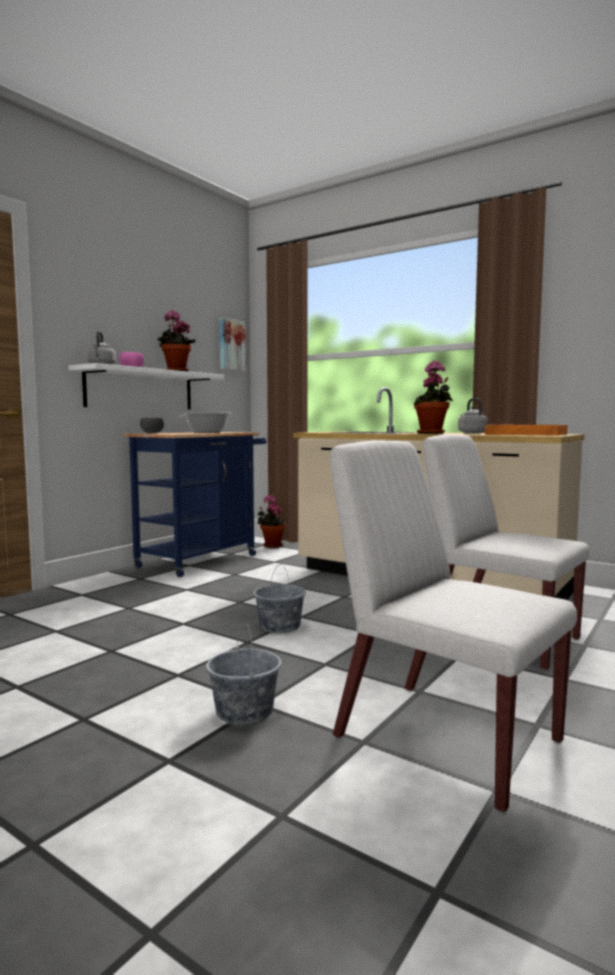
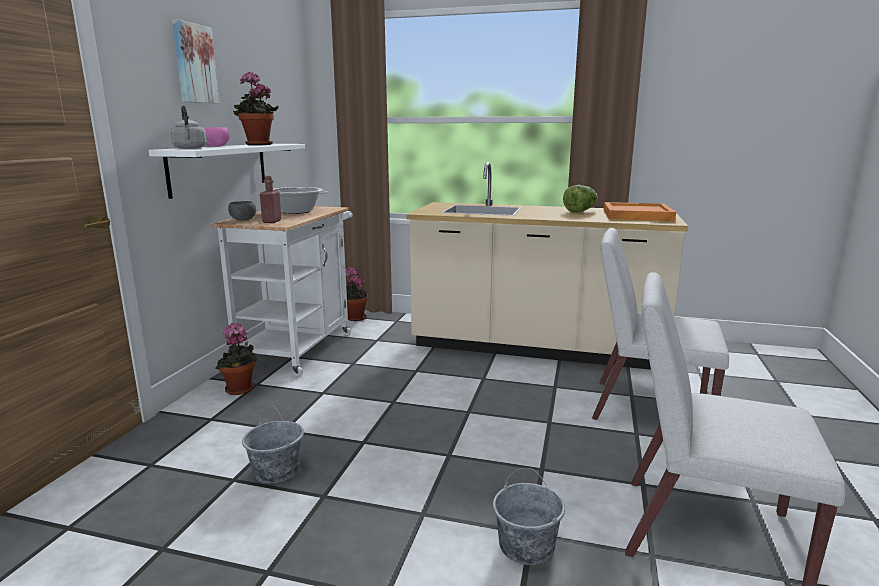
camera: 20 degrees left, 10 degrees up
(171, 433) = (272, 221): none -> red bottle
(202, 559) = (300, 346): blue cart -> white cart
(231, 345) = (293, 103): picture -> picture (194, 64)
(279, 626) = (460, 428): grey bucket -> grey bucket (276, 470)
(432, 433) = (553, 215): potted plant -> potted plant (240, 390)
(471, 433) = (580, 211): grey kettle -> lettuce

